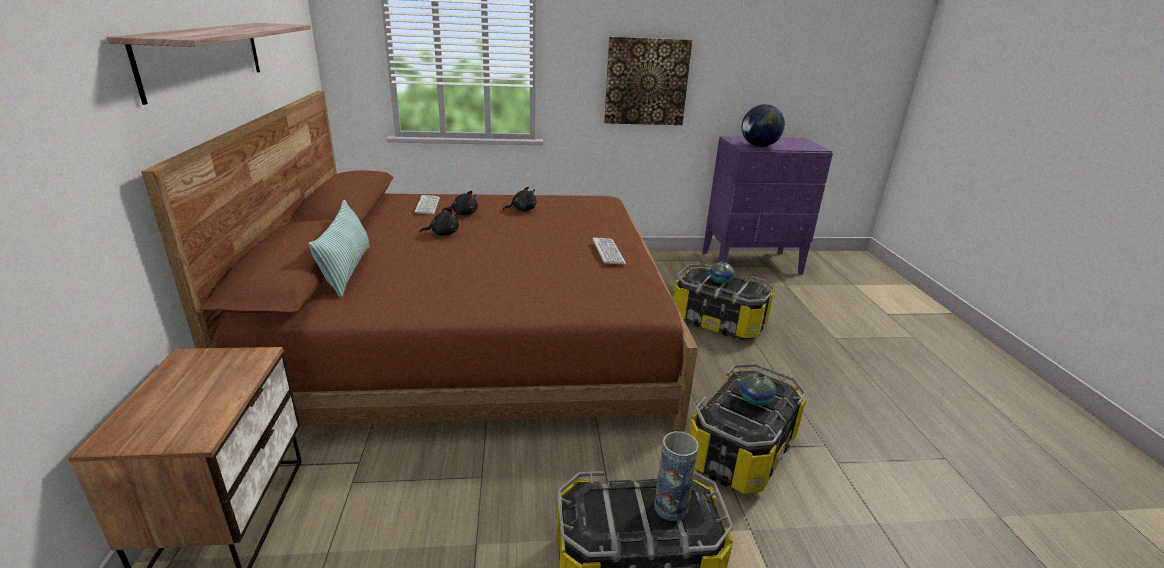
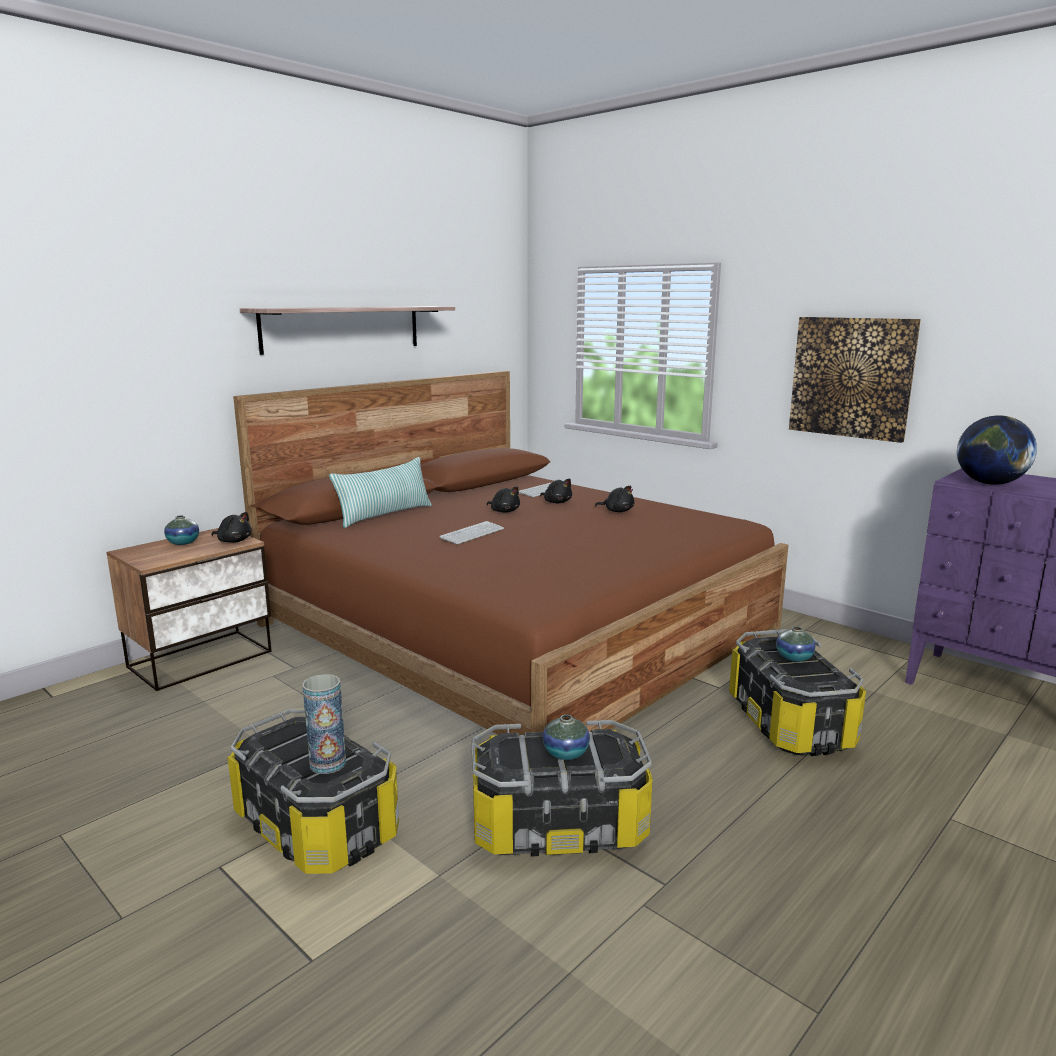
camera: 50 degrees right, 10 degrees down
(172, 392) = (183, 543): none -> vase
(242, 361) = (234, 541): none -> black plush toy
(608, 252) = (602, 558): keyboard -> keyboard (472, 534)

